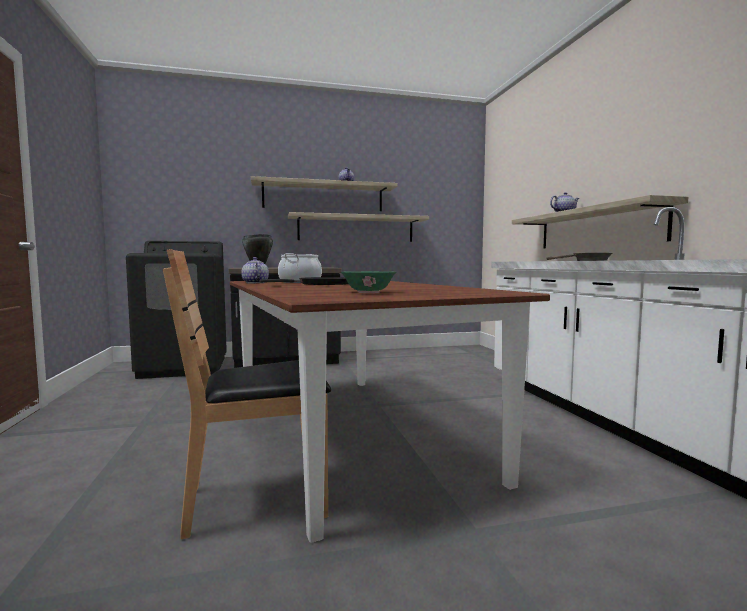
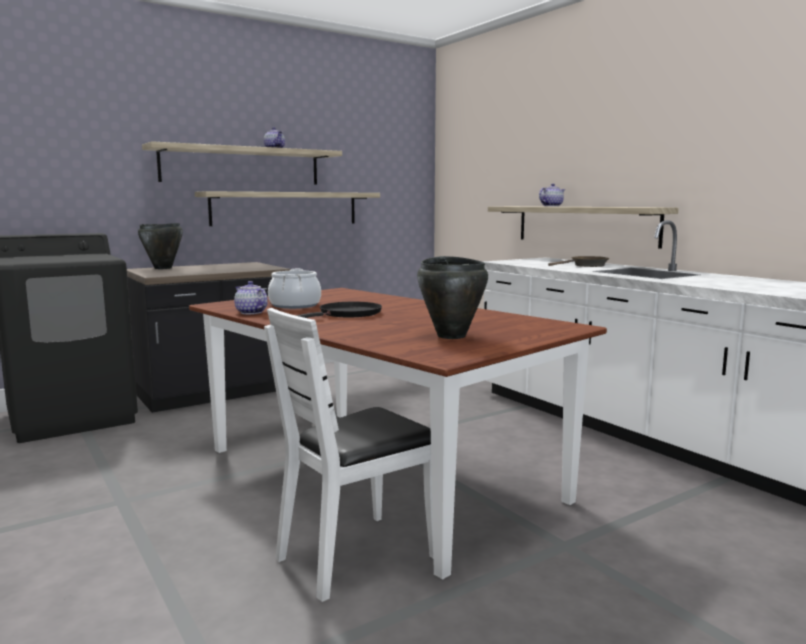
camera: 20 degrees left, 5 degrees up
(257, 500) = (357, 556): brown chair -> white chair
(368, 292) = (452, 336): green bowl -> black cooking pot

